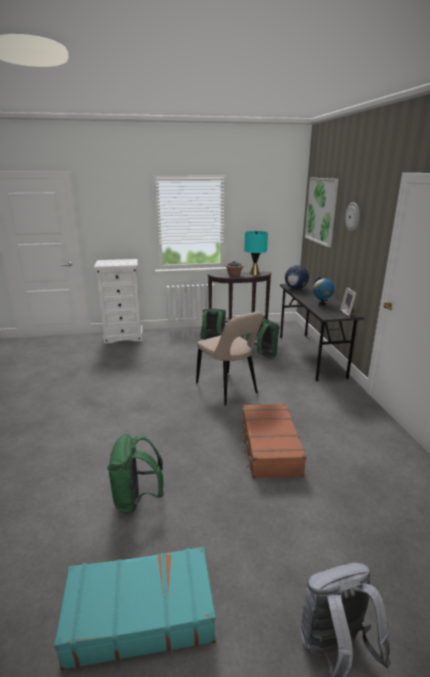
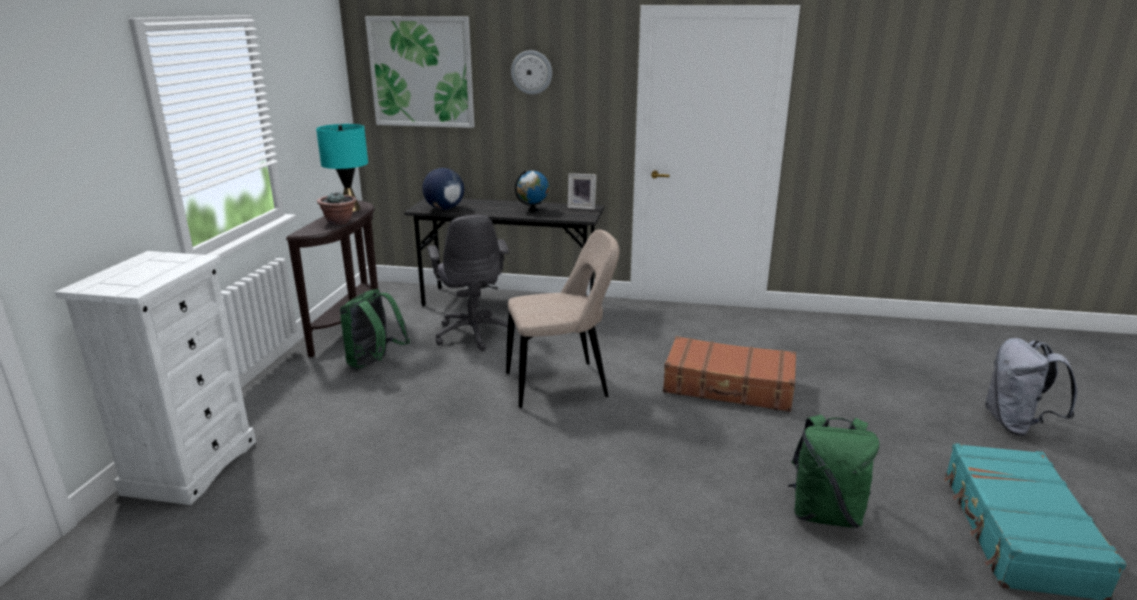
camera: 70 degrees left, 0 degrees up
(262, 356) = (473, 333): green backpack -> grey office chair

